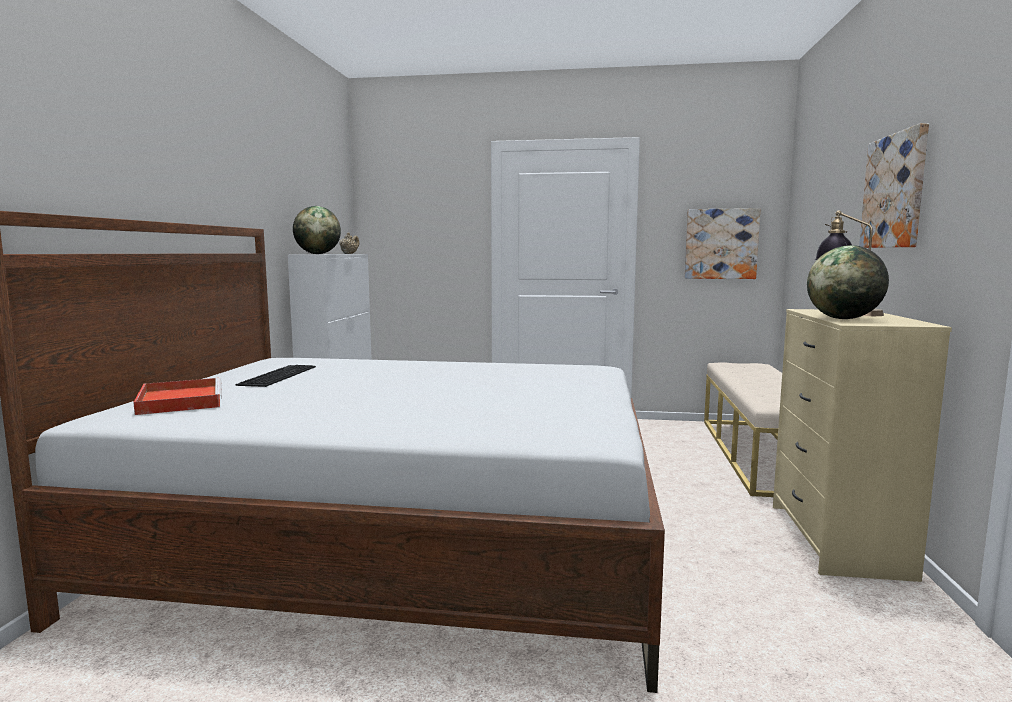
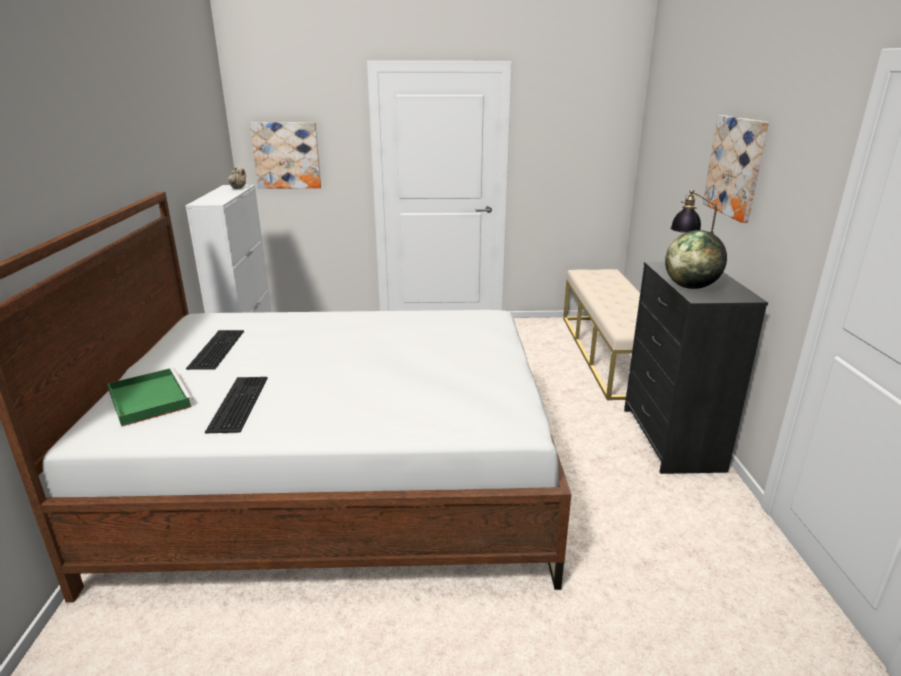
camera: 10 degrees left, 15 degrees up
(180, 400) = (148, 399): red tray -> green tray
(270, 407) = (237, 402): none -> keyboard
(317, 254) = (213, 200): globe -> none
(721, 244) = (582, 164): picture -> picture (287, 155)
(836, 539) = (670, 439): beige dresser -> black dresser

